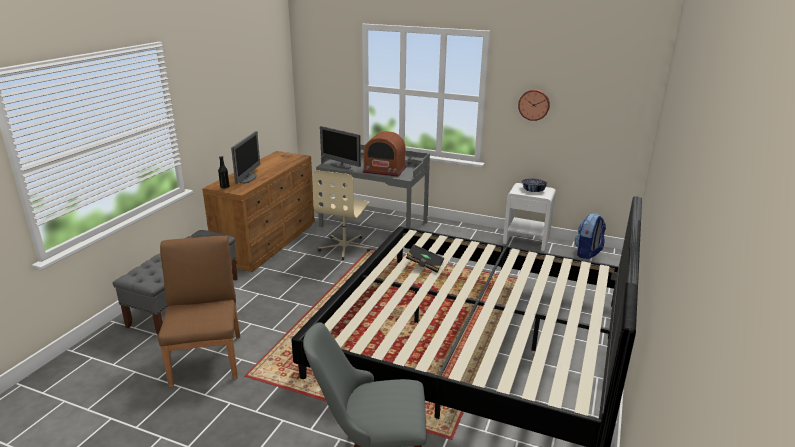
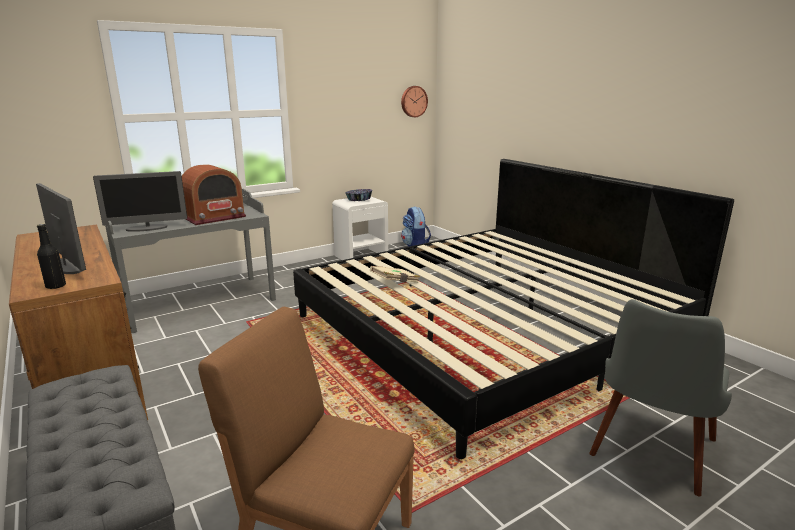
camera: 55 degrees left, 5 degrees down
(345, 247) = (215, 334): beige office chair -> none
(424, 265) = (395, 283): black book -> beige book
(534, 104) = (338, 110): wall clock -> wall clock (413, 101)

